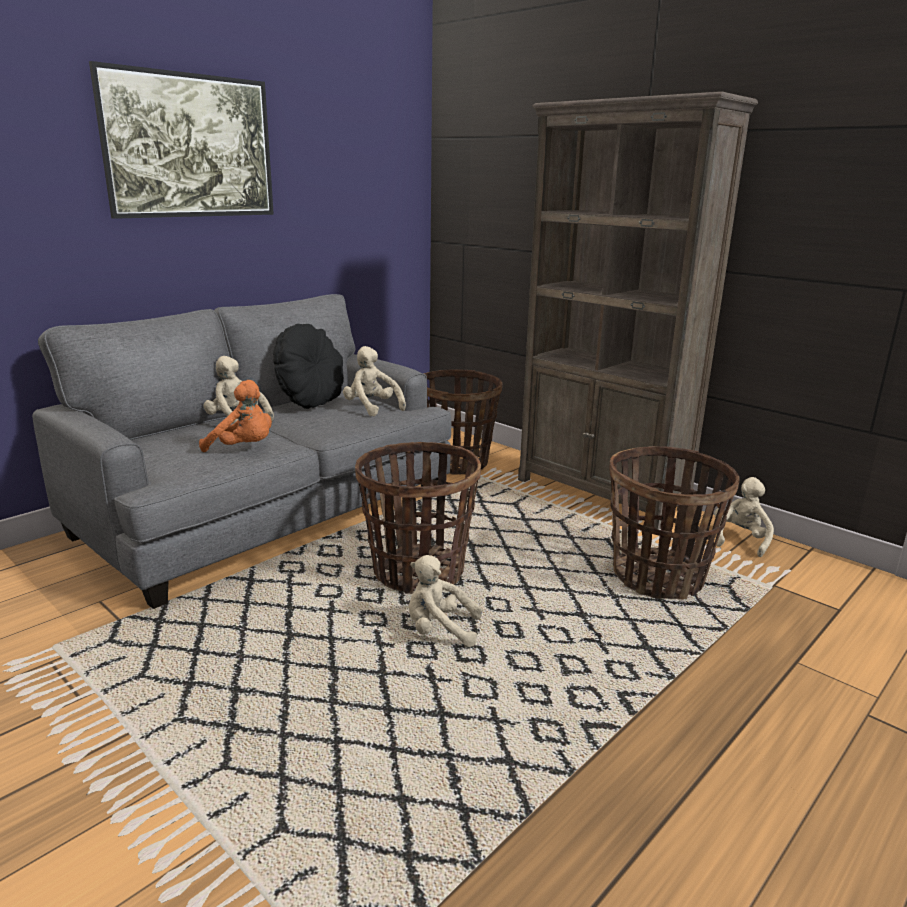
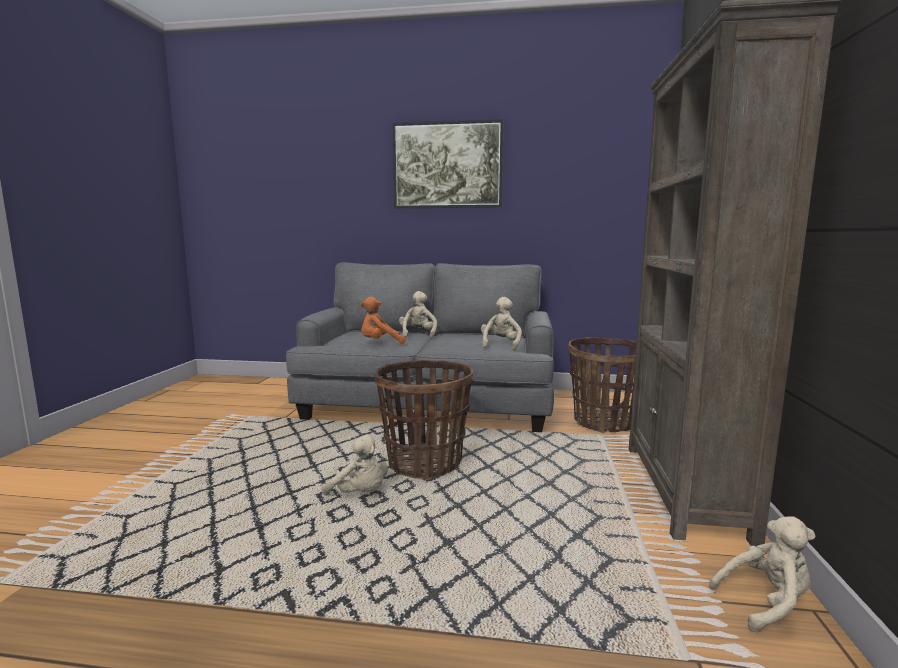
camera: 55 degrees right, 10 degrees down
(243, 448) = (380, 343): orange plush toy -> orange plush toy turned 90 degrees clockwise
(311, 403) = (477, 336): black pillow -> none
(439, 630) = (360, 494): beige plush toy -> beige plush toy turned 150 degrees clockwise
(658, 577) = (577, 566): basket -> none

